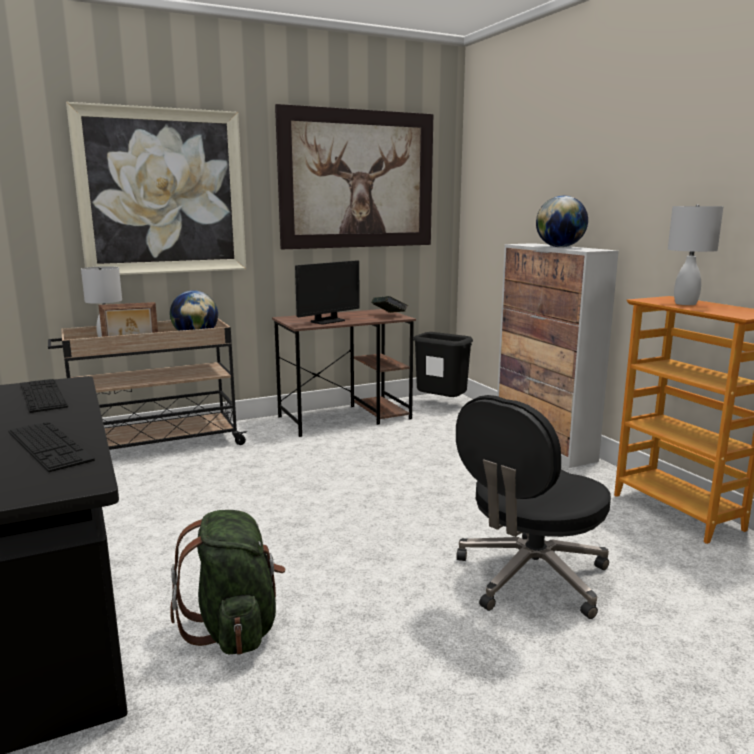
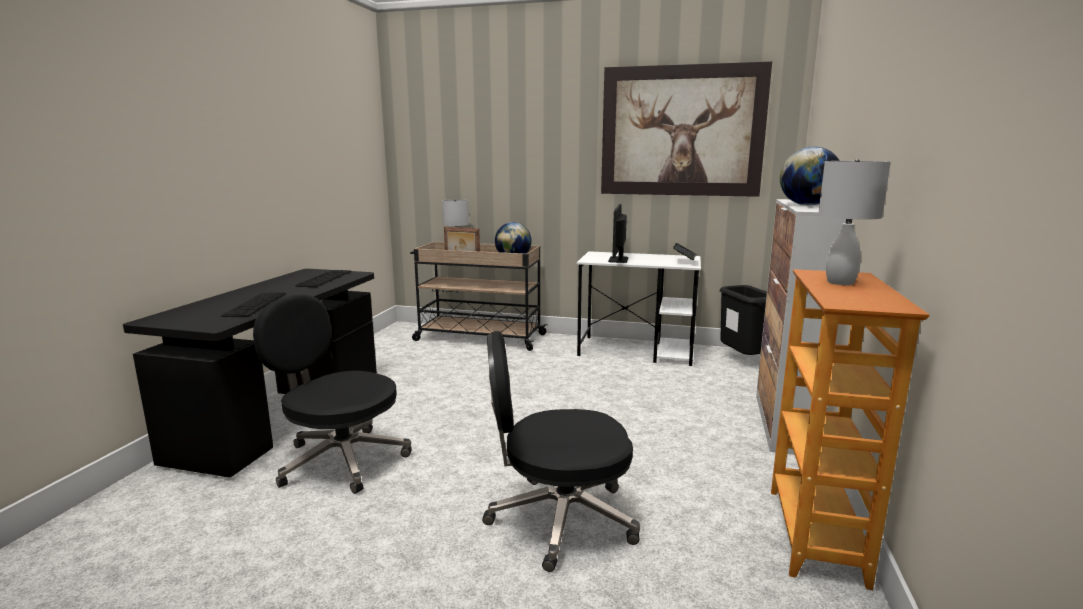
camera: 40 degrees right, 0 degrees up
(162, 192) = (510, 145): picture -> none
(235, 628) = (340, 460): green backpack -> black office chair
(327, 321) = (618, 260): monitor -> monitor turned 105 degrees clockwise
(345, 417) = (637, 350): brown desk -> white desk

